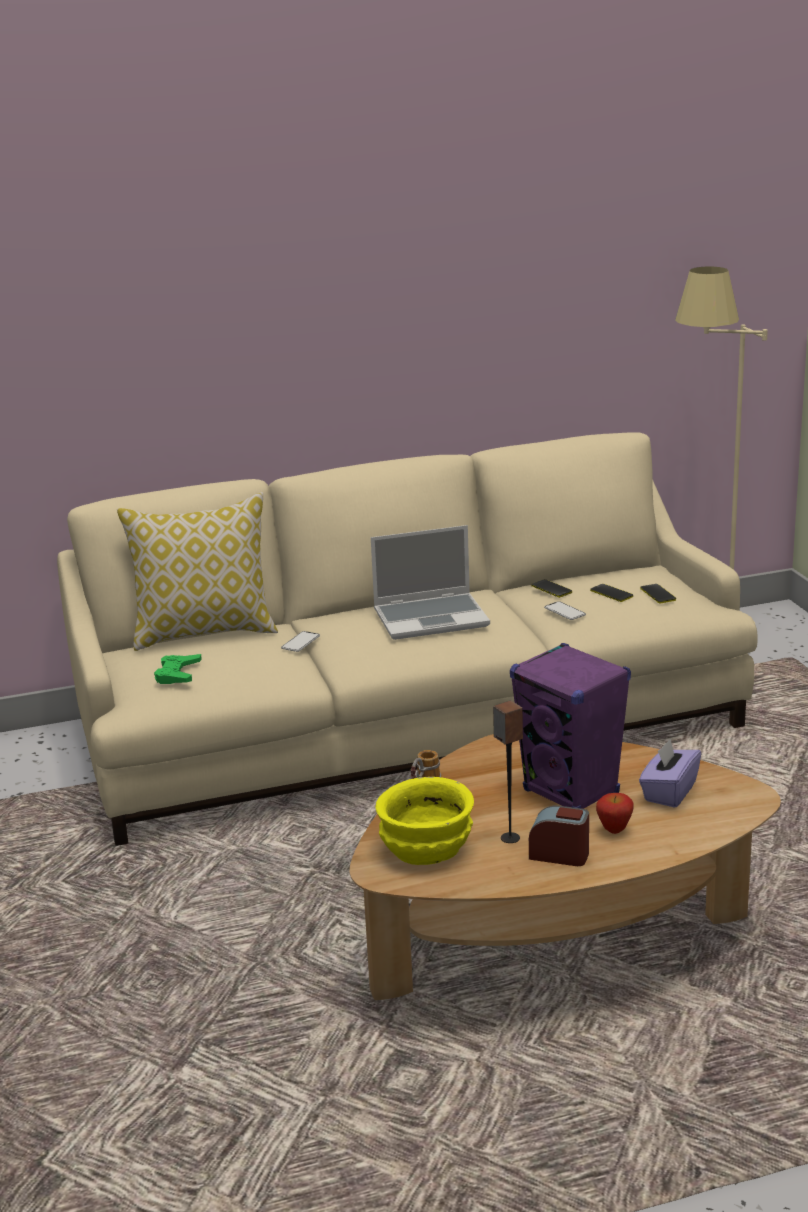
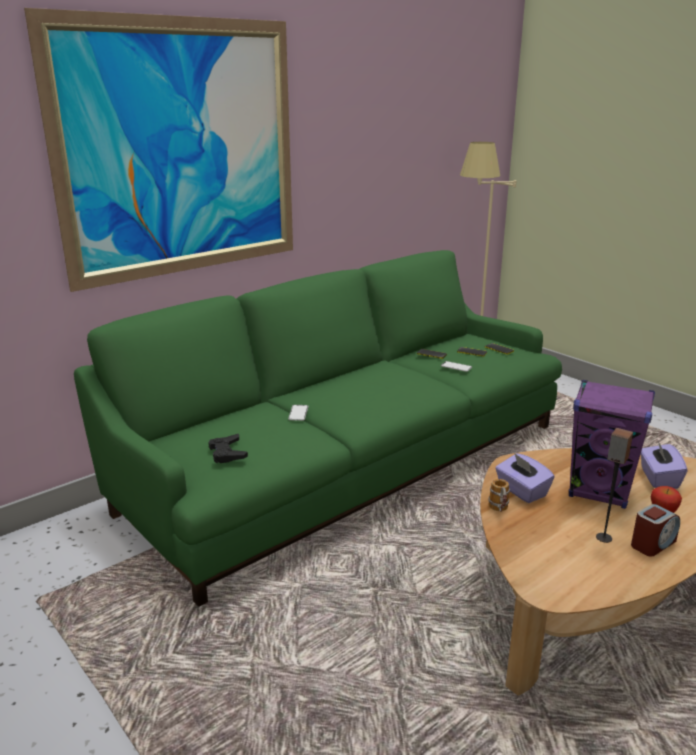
camera: 25 degrees left, 0 degrees up
(177, 674) = (227, 453): green game controller -> black game controller
(205, 632) = (216, 417): pillow -> none
(207, 294) = (182, 150): none -> picture
(411, 727) = (349, 463): beige sofa -> green sofa
(426, 849) = (558, 562): yellow bowl -> none
(432, 618) = (379, 382): laptop -> none
(476, 774) = (521, 491): none -> purple tissue box
(559, 855) = (652, 544): alarm clock -> alarm clock turned 150 degrees clockwise

